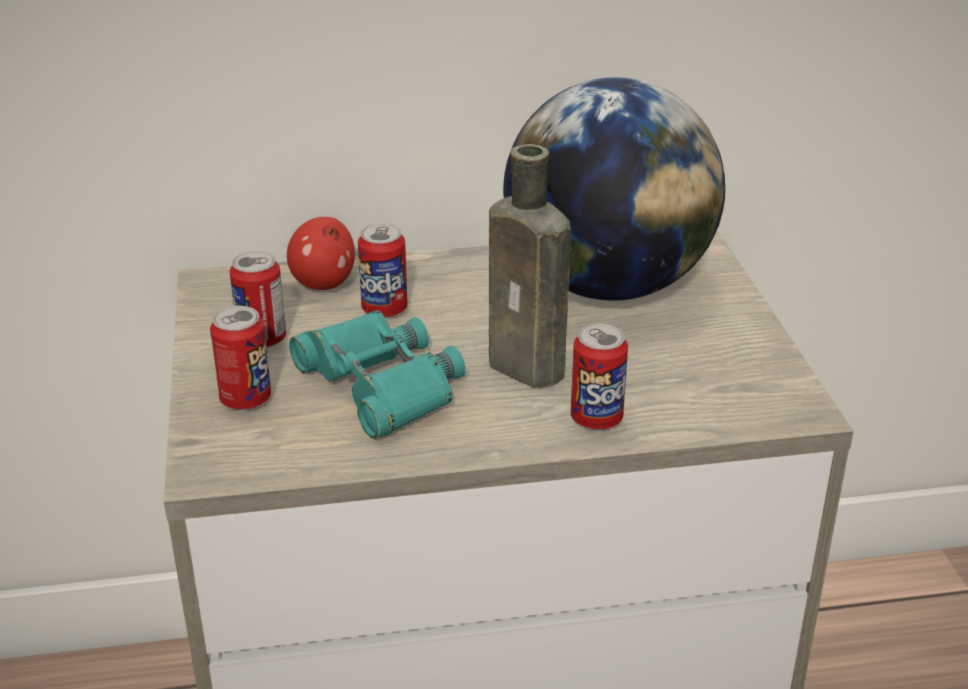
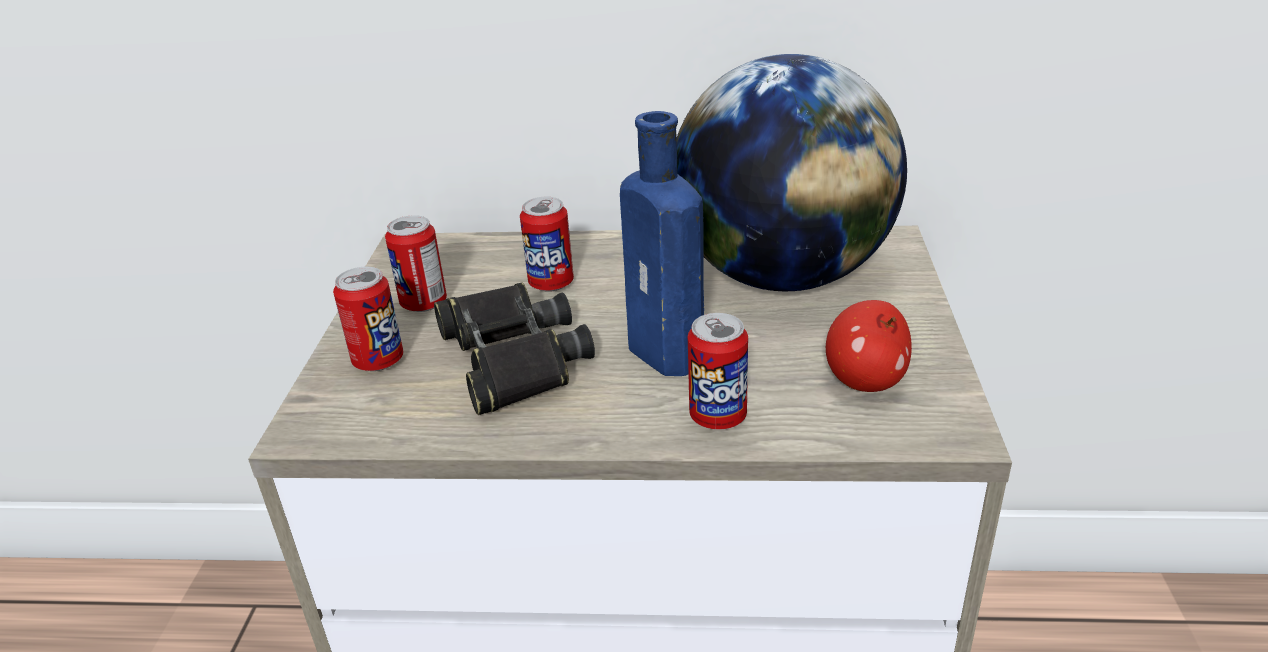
camera: 15 degrees right, 0 degrees up
(323, 283) = (506, 254): apple -> apple (865, 381)
(380, 385) = (512, 358): turquoise binoculars -> black binoculars
(531, 369) = (670, 355): brown bottle -> blue bottle

